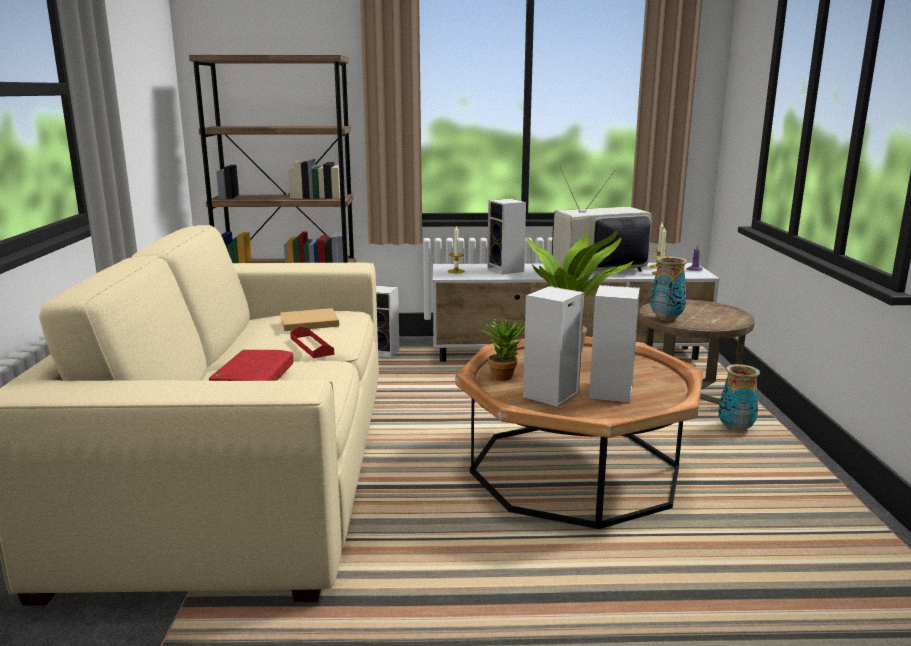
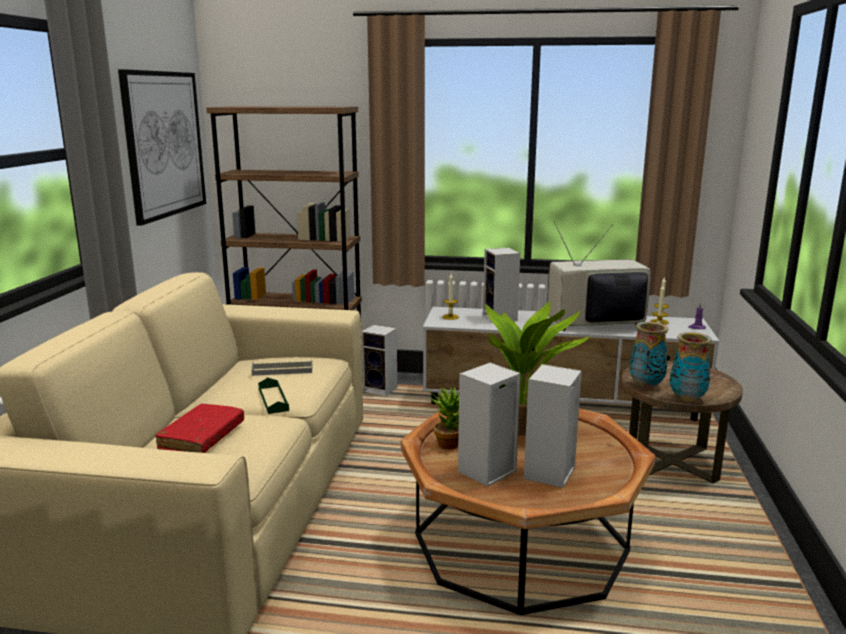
camera: 10 degrees right, 0 degrees up
(145, 93) = (164, 144): none -> picture
(307, 322) = (282, 370): beige book -> grey tray
(311, 346) = (273, 399): red tray -> green tray
(735, 429) = (708, 509): vase -> vase (687, 398)

